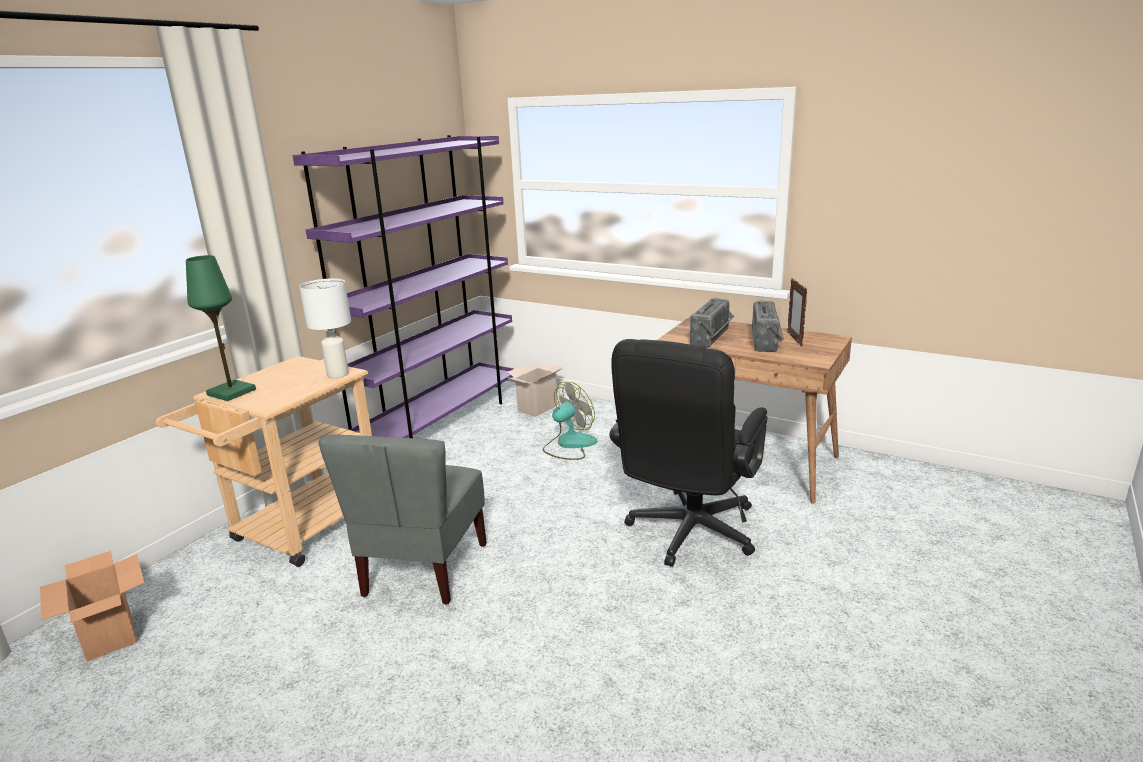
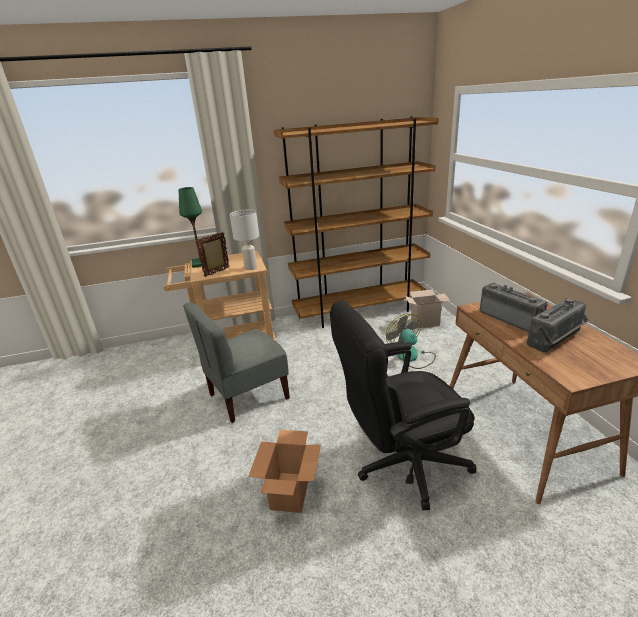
camera: 45 degrees right, 5 degrees up
(110, 635) = (130, 360): cardboard box -> cardboard box (290, 493)
(439, 423) = (360, 311): purple bookcase -> brown bookcase
(569, 445) = (411, 357): fan -> fan turned 120 degrees counterclockwise
(713, 338) = (511, 318): radio -> radio turned 105 degrees counterclockwise
(794, 339) = (589, 347): picture frame -> picture frame (217, 272)

